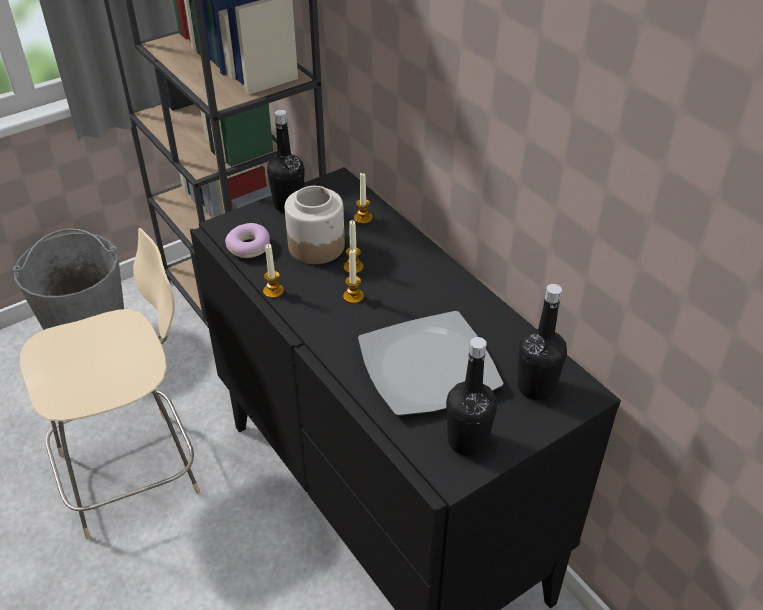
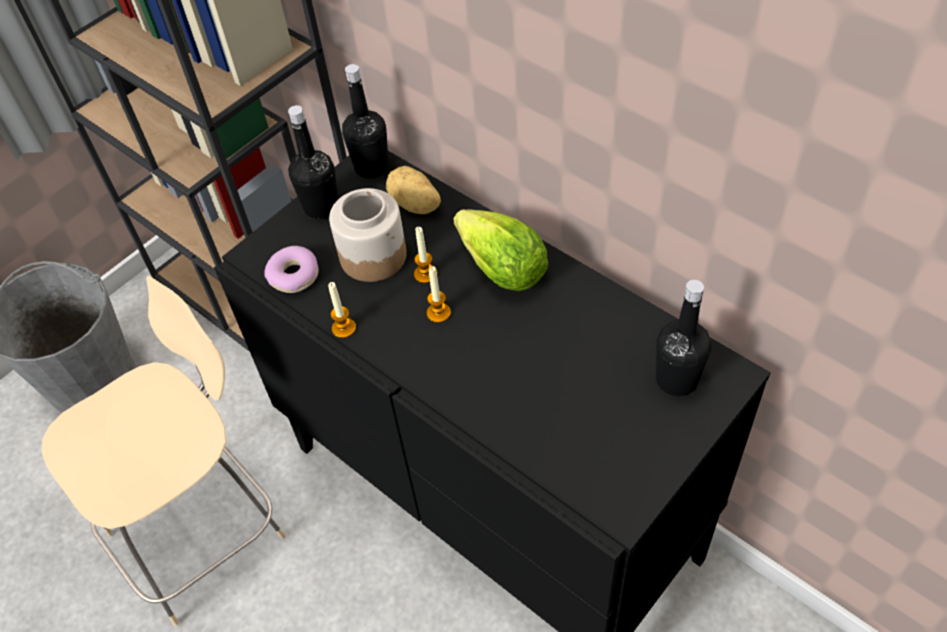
camera: 10 degrees left, 10 degrees up
(363, 218) = (414, 205): candle -> potato
(417, 277) = (502, 270): none -> lettuce
(428, 366) = (552, 382): plate -> none
(467, 441) = (624, 466): black bottle -> black bottle (371, 167)

